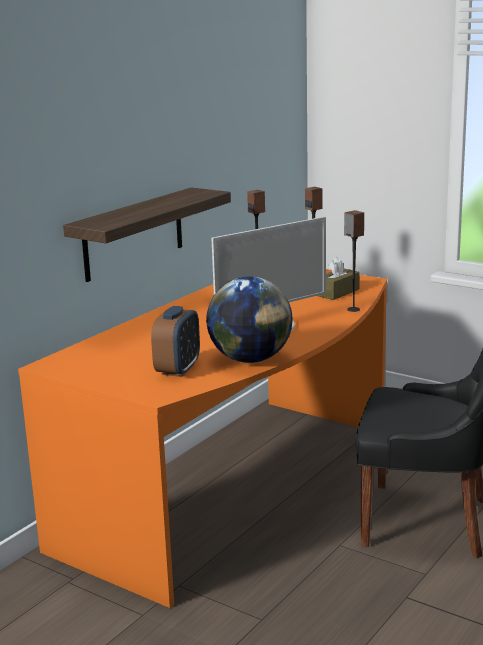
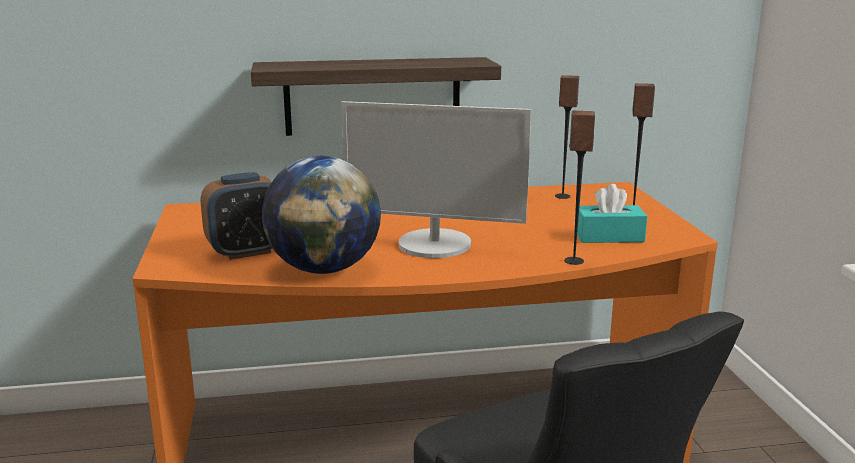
camera: 45 degrees right, 0 degrees up
(337, 292) = (609, 236): brown tissue box -> turquoise tissue box

